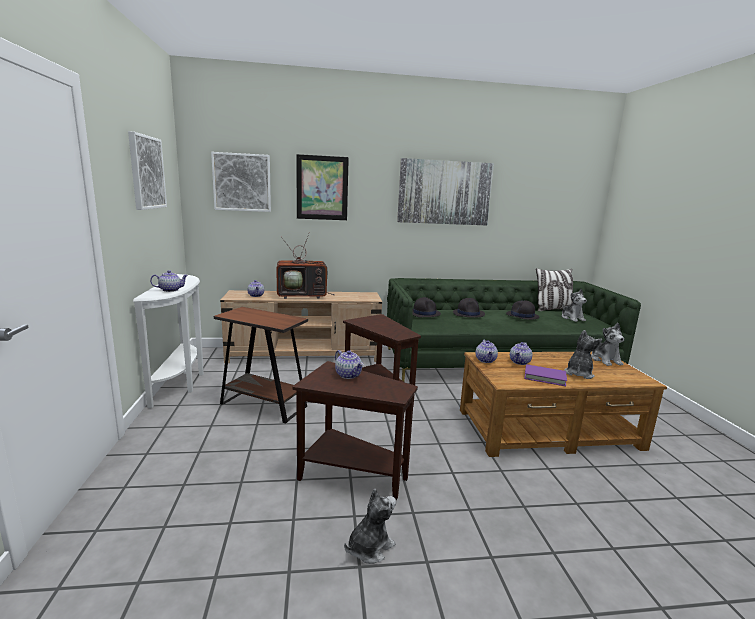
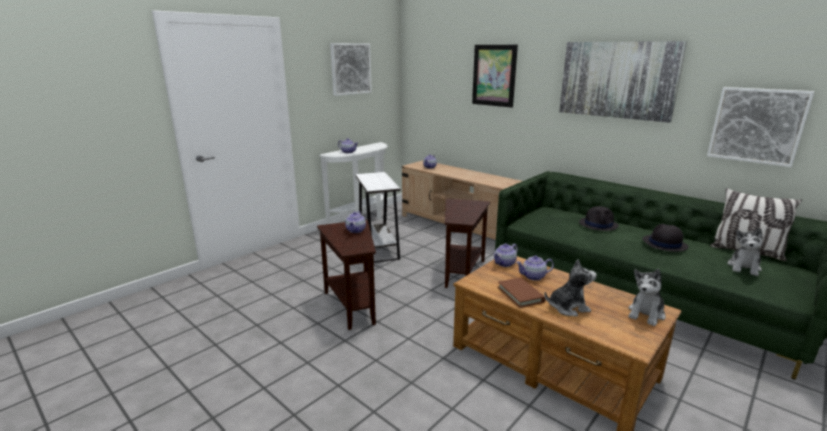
camera: 50 degrees right, 5 degrees up
(242, 182) = (437, 71): picture -> picture (757, 125)
(263, 405) = (378, 248): brown side table -> white side table
(303, 295) = (462, 173): television -> none
(369, 547) = (298, 339): plush toy -> none
(424, 313) = (550, 212): black hat -> none
(544, 377) = (520, 294): purple book -> brown book

